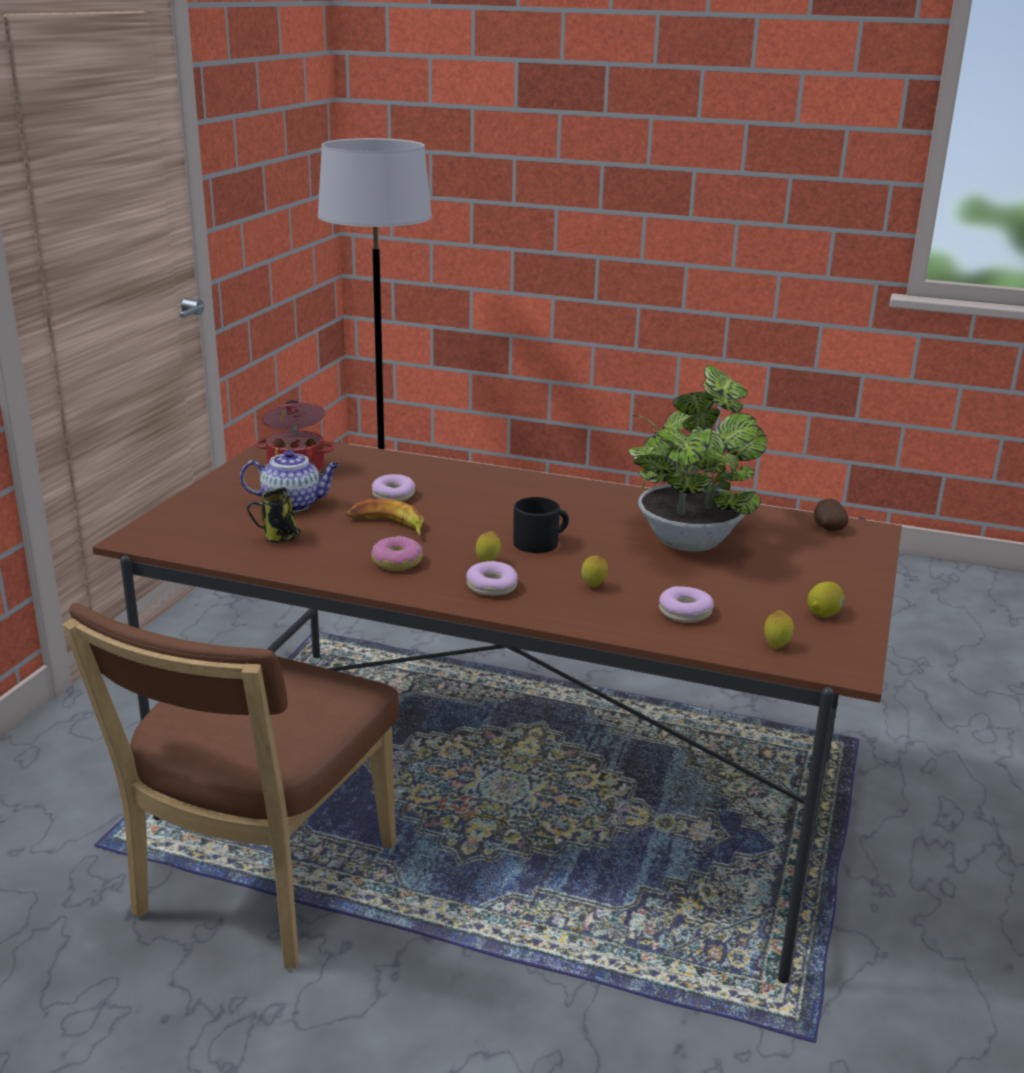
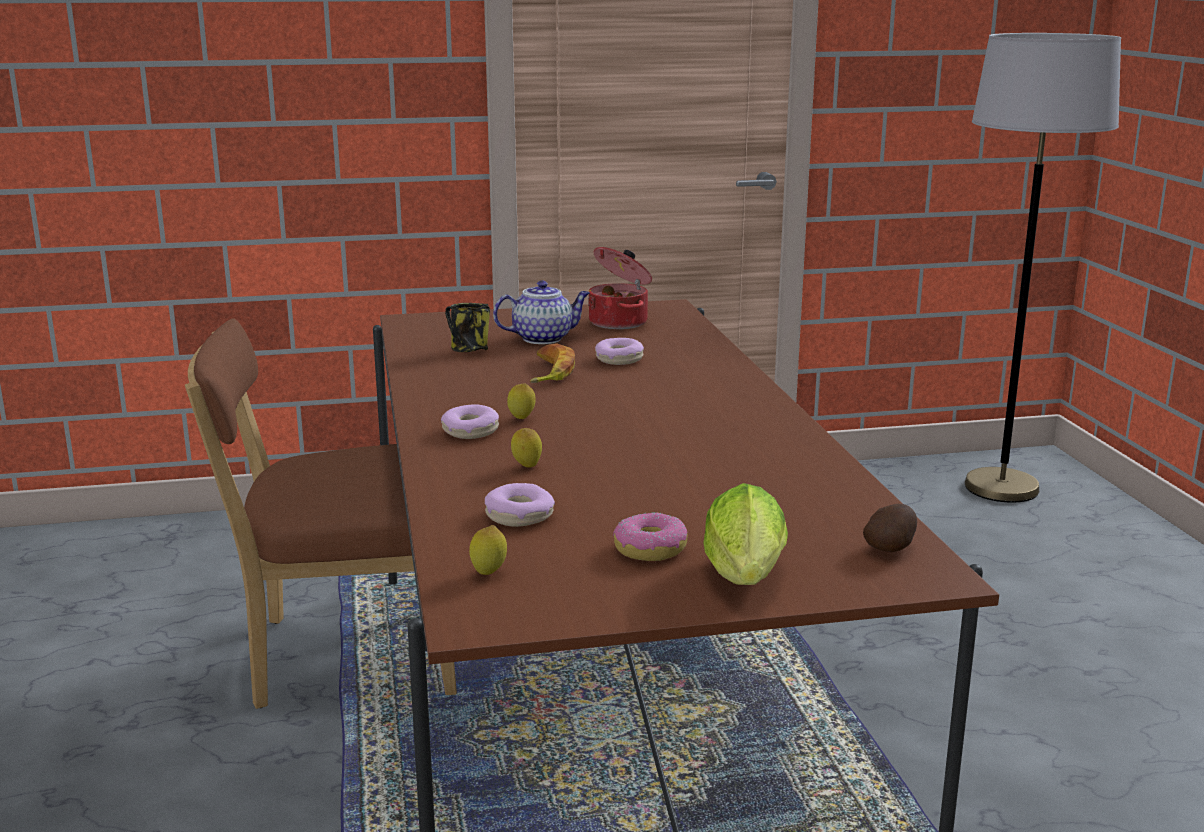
camera: 60 degrees right, 5 degrees down
(293, 504) = (543, 338): teapot -> teapot turned 75 degrees counterclockwise
(397, 562) = (476, 391): donut -> donut (650, 549)
(541, 542) = (602, 427): black mug -> none
(689, 538) = (723, 484): potted plant -> none
(824, 614) = (614, 586): lemon -> none
(843, 577) = (745, 581): none -> lettuce

